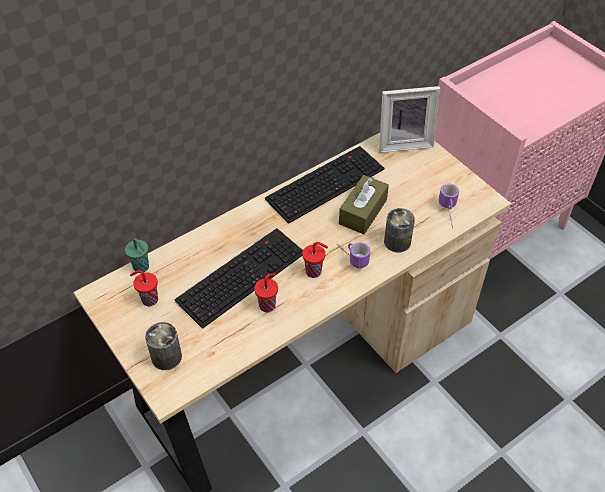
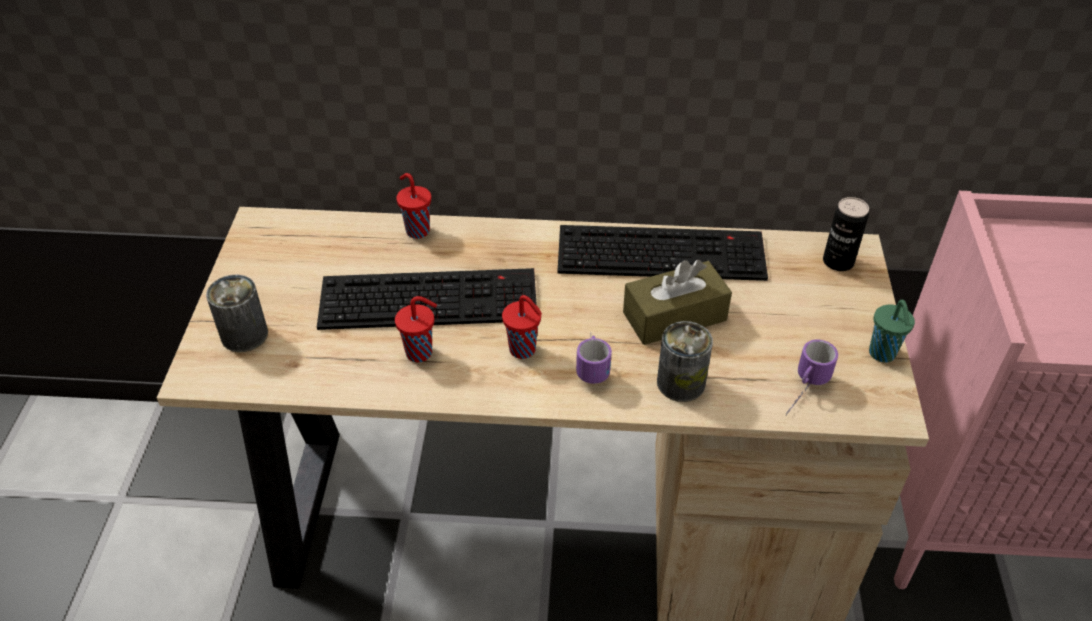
camera: 40 degrees right, 5 degrees down
(142, 267) = (334, 223): green cup -> green cup (883, 354)
(149, 300) = (300, 261): red cup -> red cup (416, 230)
(404, 142) = (838, 262): picture frame -> can

